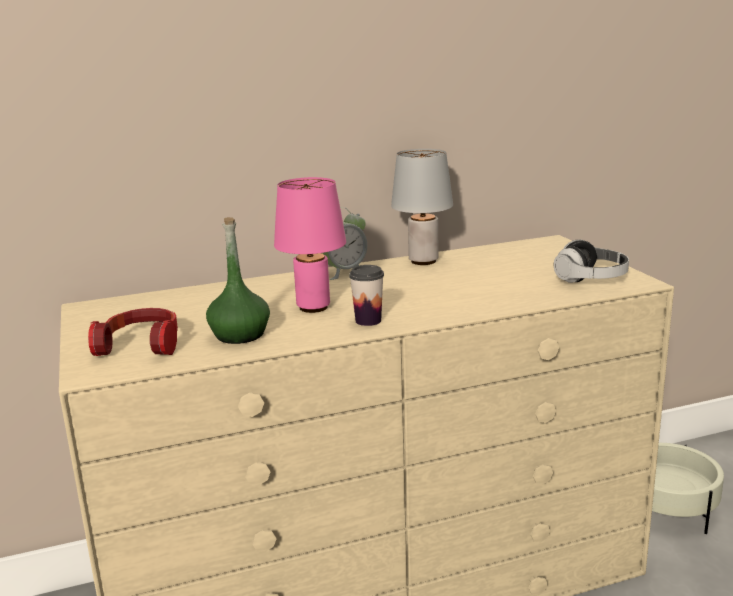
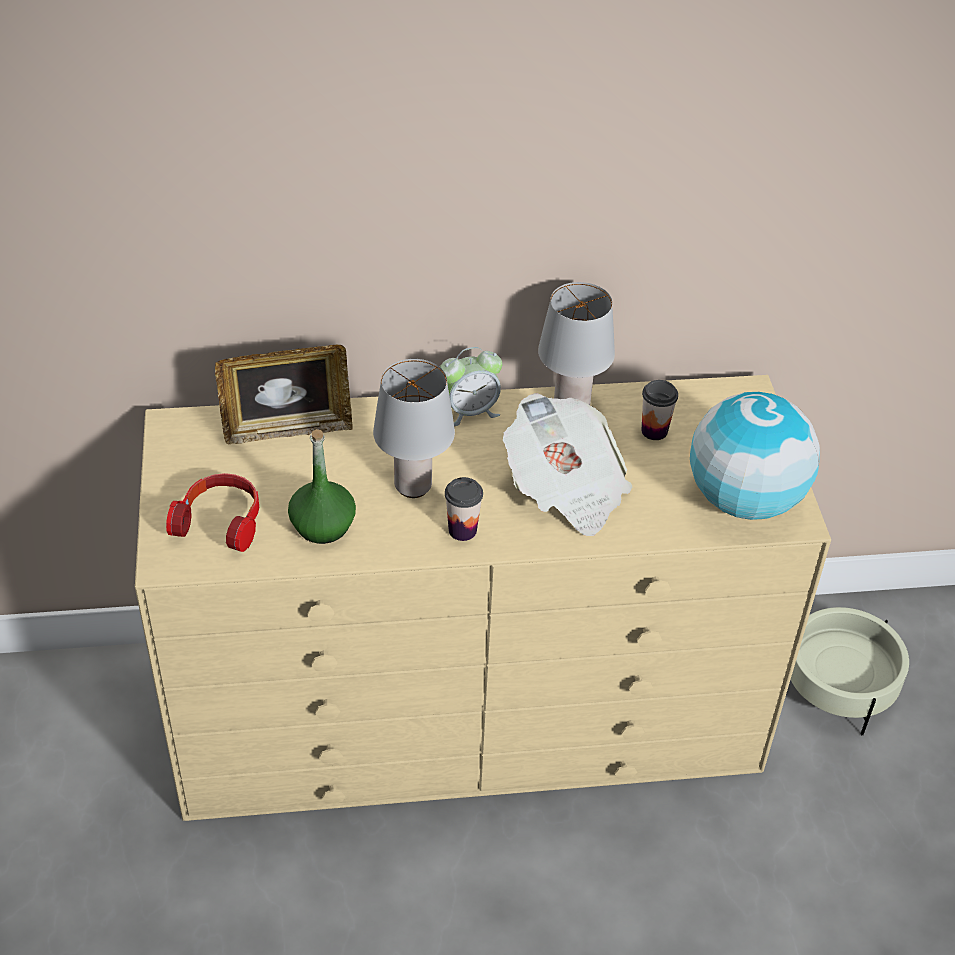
camera: 10 degrees right, 25 degrees up
(192, 297) = (287, 429): none -> picture frame
(312, 307) = (412, 486): pink table lamp -> grey table lamp
(444, 293) = (566, 489): none -> newspaper
(495, 262) = (654, 431): none -> cup
(590, 279) = (744, 500): headphones -> globe

